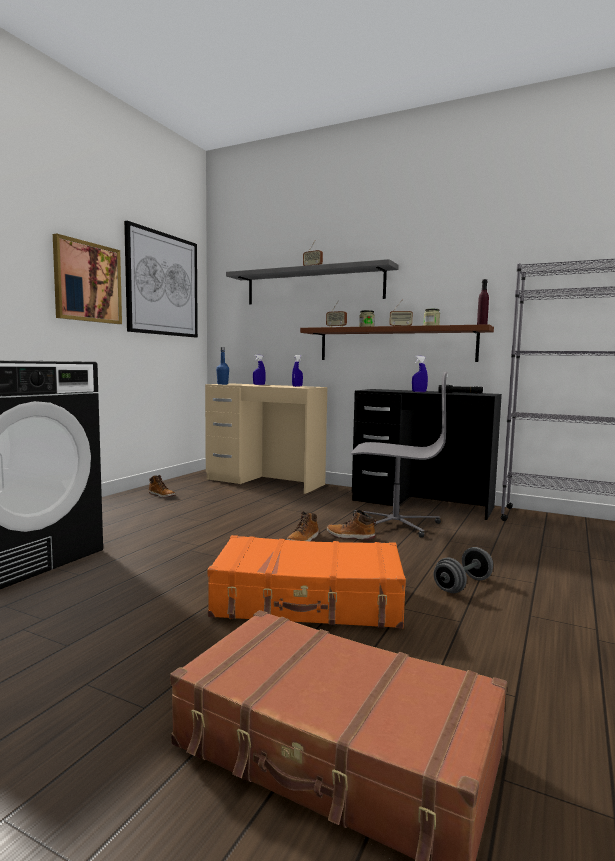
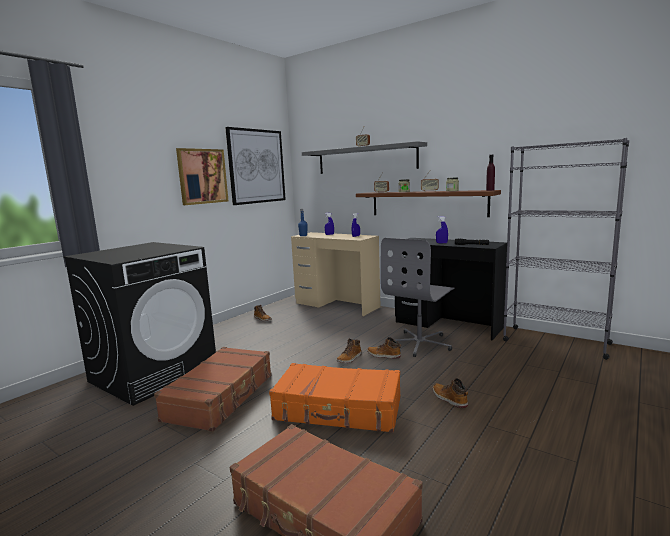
camera: 10 degrees right, 5 degrees up
(117, 589) = (221, 397): none -> brown suitcase
(394, 523) = (420, 344): grey office chair -> grey office chair turned 105 degrees clockwise
(463, 585) = (449, 399): grey dumbbell -> boot

